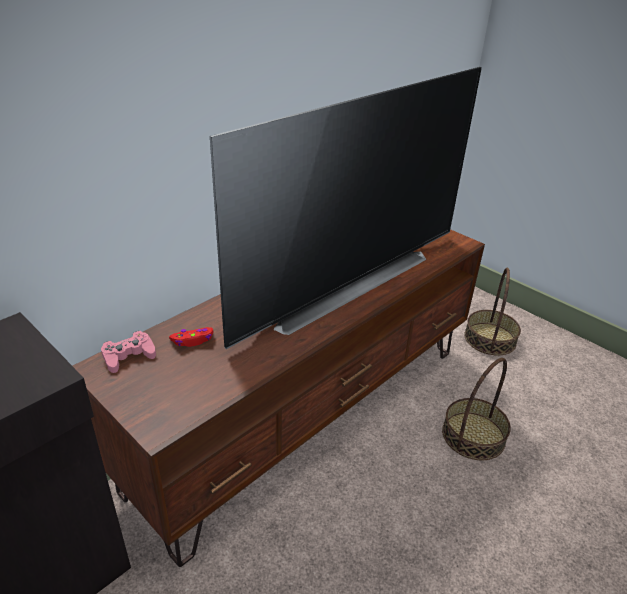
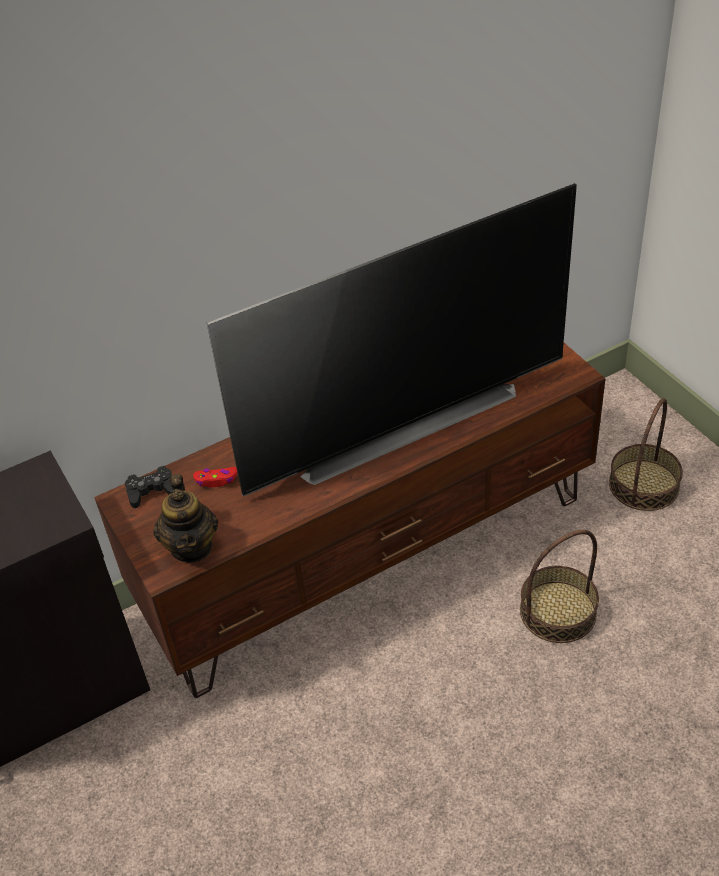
camera: 20 degrees right, 10 degrees up
(129, 356) = (152, 491): pink game controller -> black game controller
(183, 400) = (192, 546): none -> teapot

